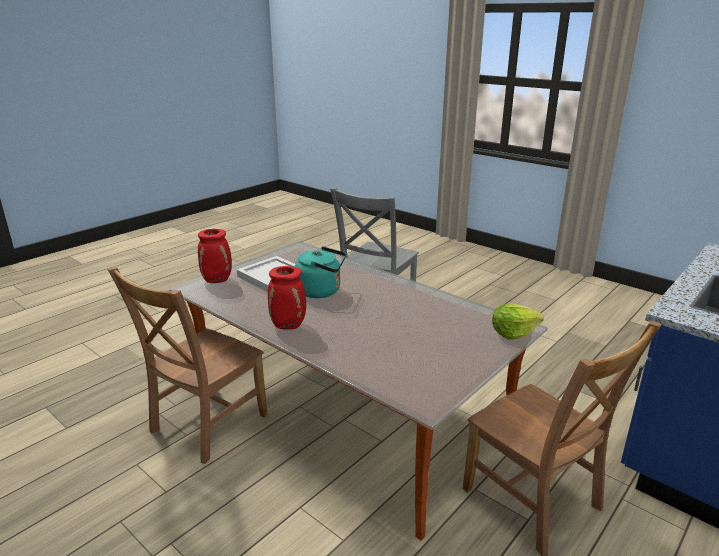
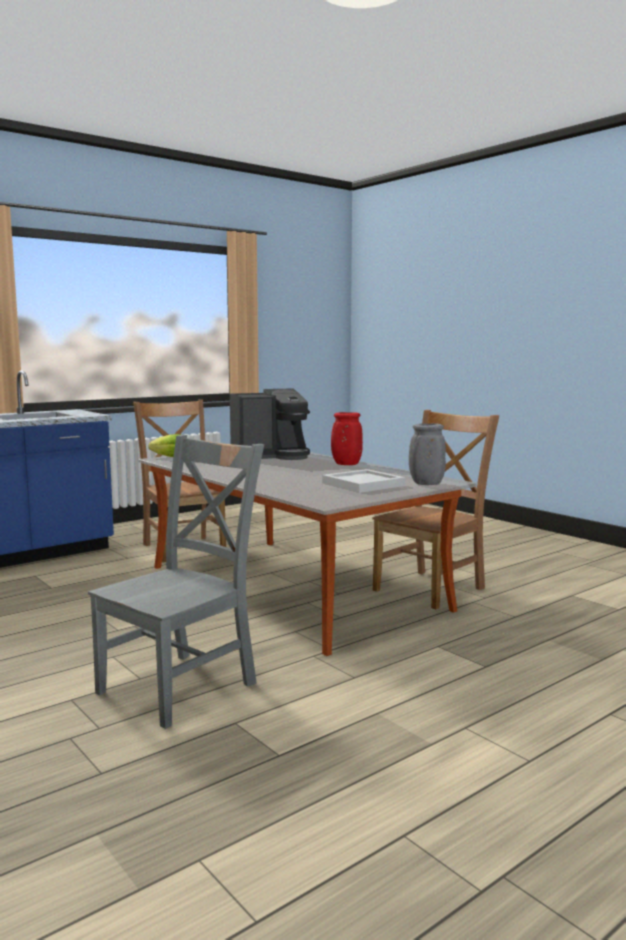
camera: 170 degrees left, 15 degrees down
(218, 280) = (426, 484): red vase -> grey vase
(321, 291) = (310, 475): turquoise kettle -> none
(392, 351) = (271, 456): none -> coffee machine

